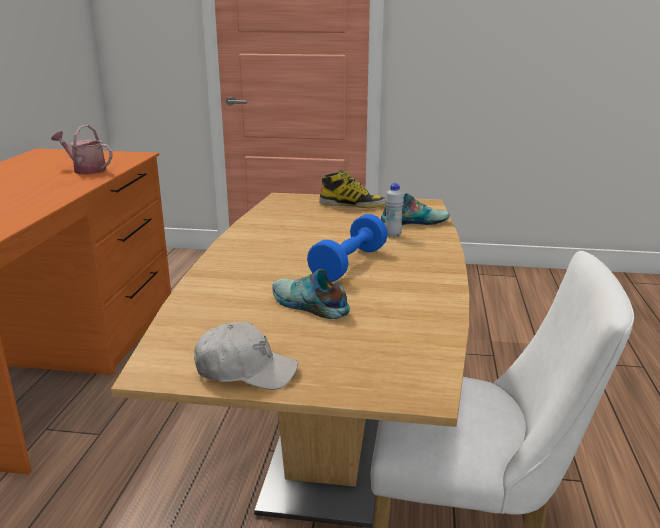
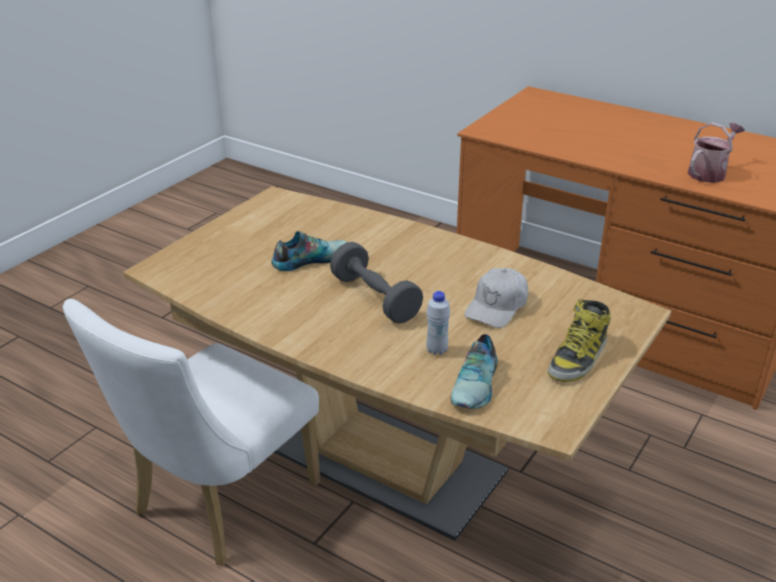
camera: 115 degrees right, 10 degrees up
(245, 370) = (245, 221): white cap -> white cap (497, 307)
(349, 264) = (375, 298): blue dumbbell -> grey dumbbell

